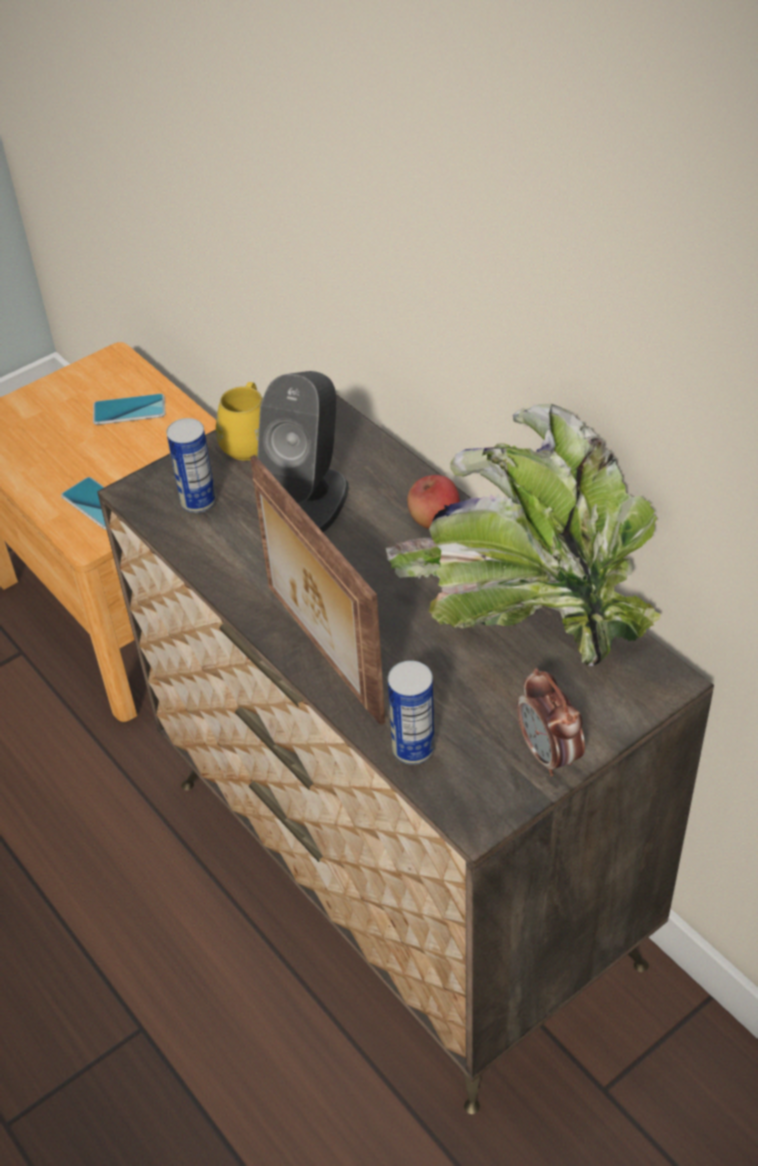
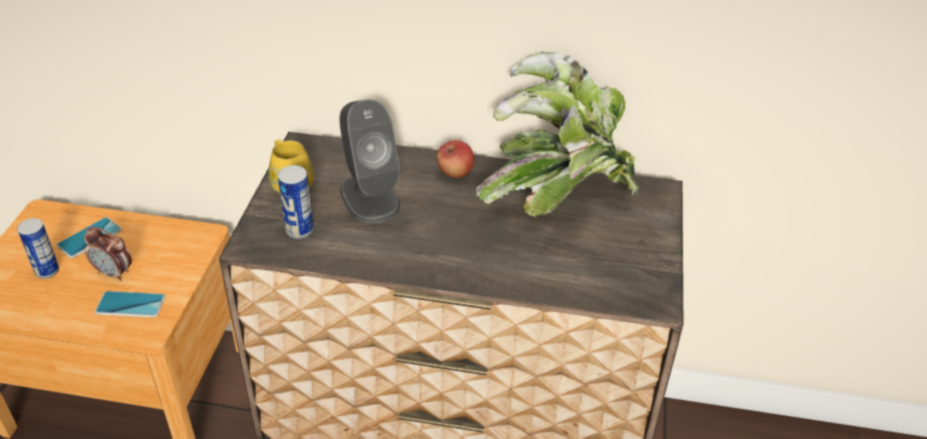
camera: 45 degrees left, 5 degrees down
(320, 652) = (478, 270): picture frame -> none
(413, 749) = (587, 289): can -> can (47, 271)
(549, 754) = (653, 253): alarm clock -> alarm clock (114, 273)

